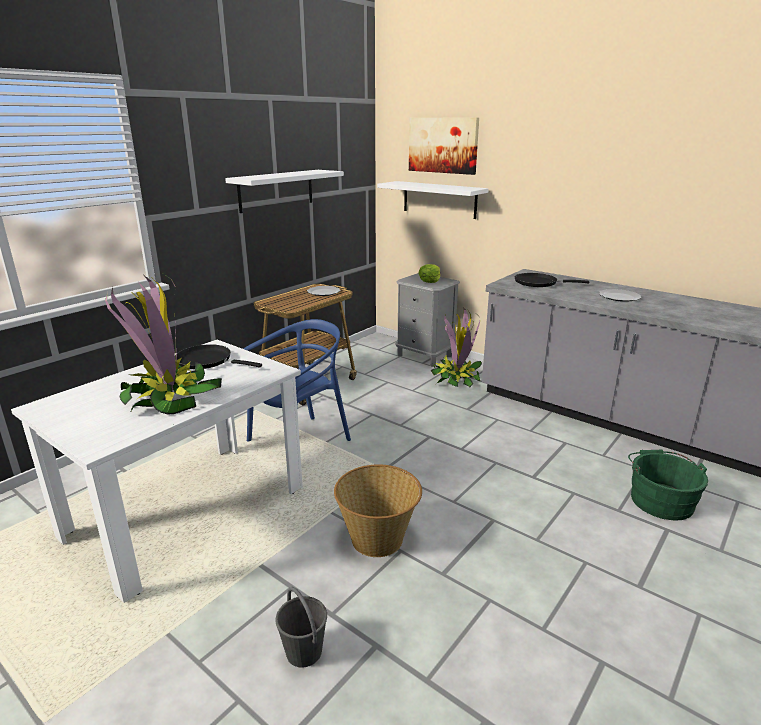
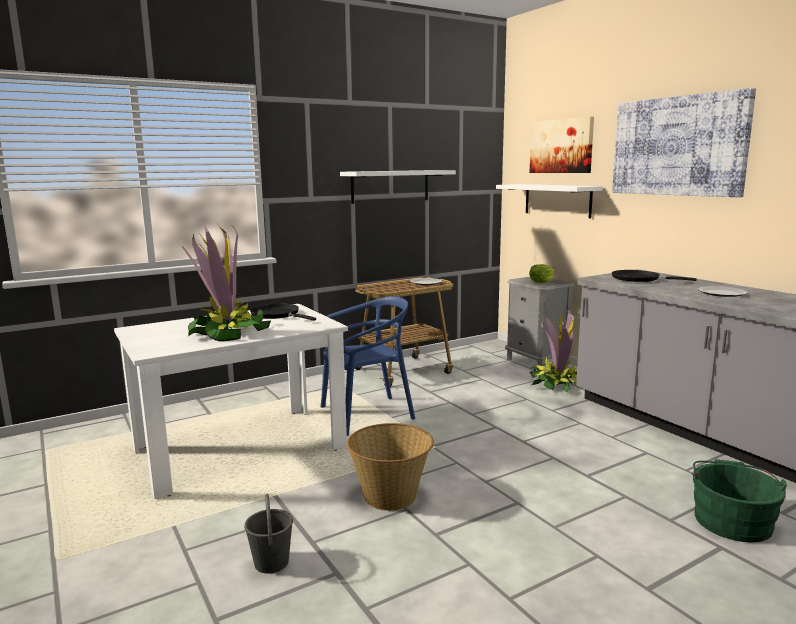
camera: 20 degrees right, 10 degrees down
(567, 154) = (679, 146): none -> picture

